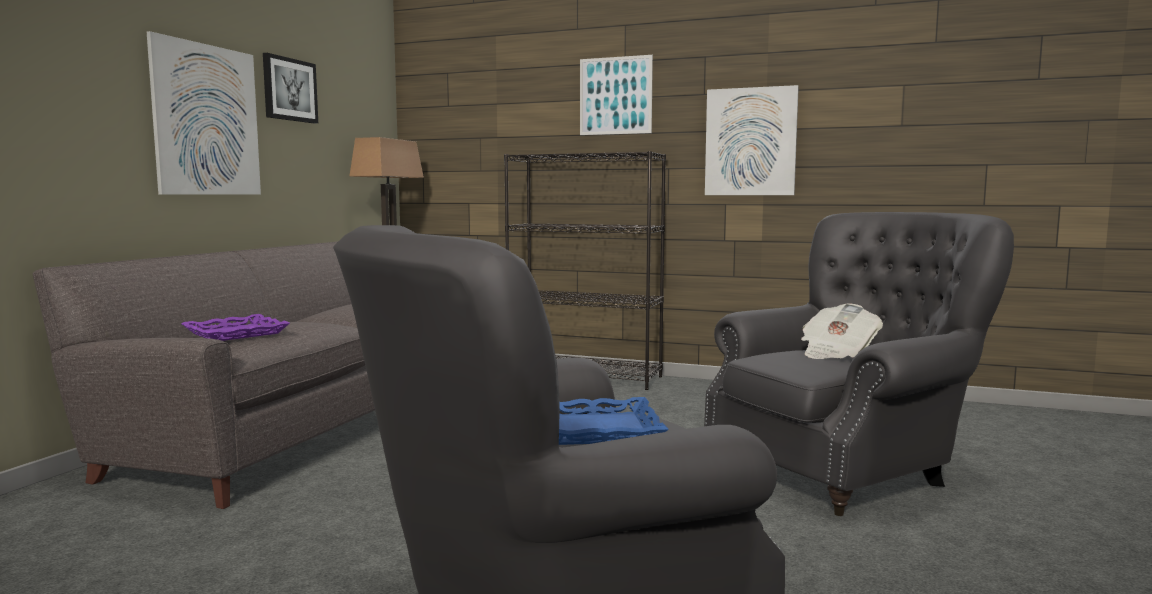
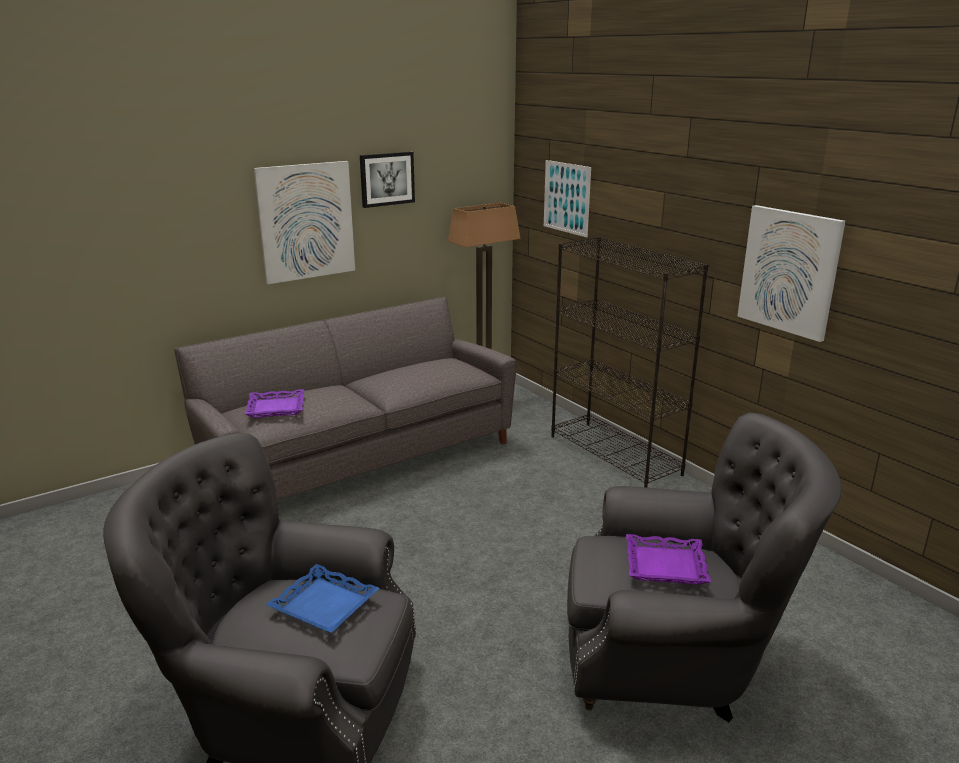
camera: 35 degrees right, 15 degrees up
(615, 95) = (674, 192): picture -> picture (566, 198)
(836, 353) = (665, 566): newspaper -> purple tray

